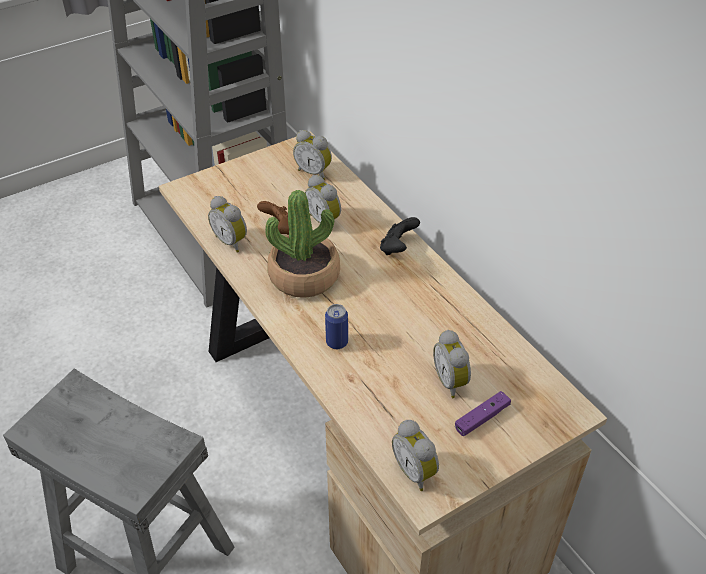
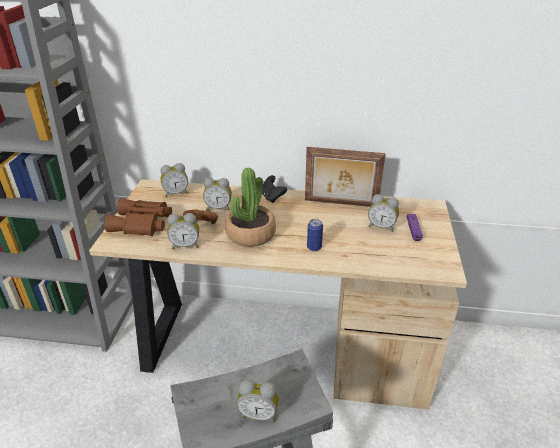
camera: 50 degrees left, 10 degrees down
(233, 188) = (142, 224): none -> brown binoculars
(416, 471) = (428, 265): alarm clock -> alarm clock (258, 414)
(459, 315) = (341, 204): none -> picture frame

